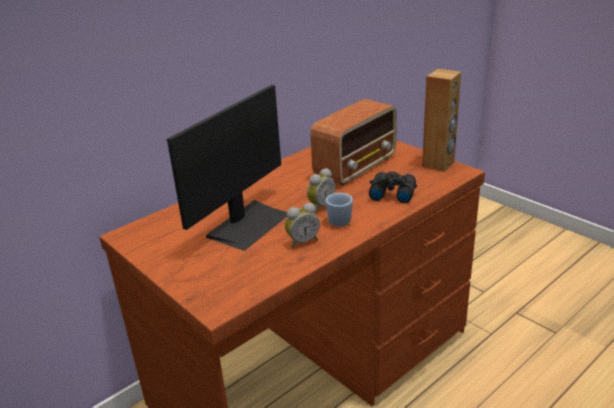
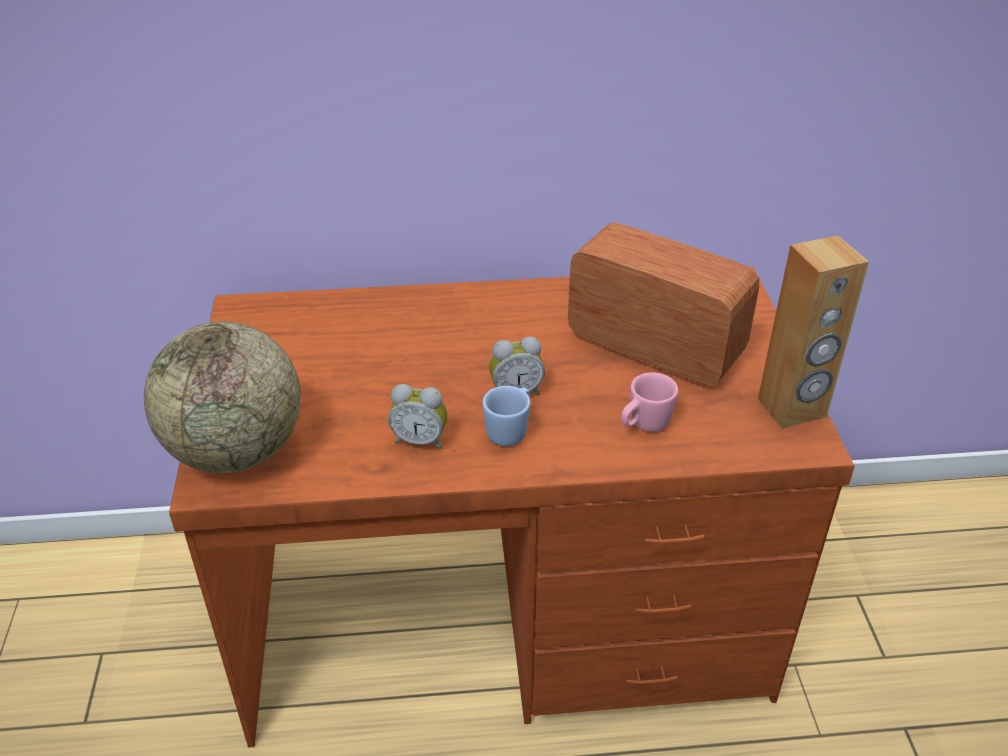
camera: 35 degrees right, 10 degrees up
(212, 289) = (236, 451): none -> globe
(248, 224) = (389, 371): monitor -> none
(356, 167) = (652, 346): radio -> radio turned 135 degrees counterclockwise
(391, 193) = (644, 425): black binoculars -> pink mug

